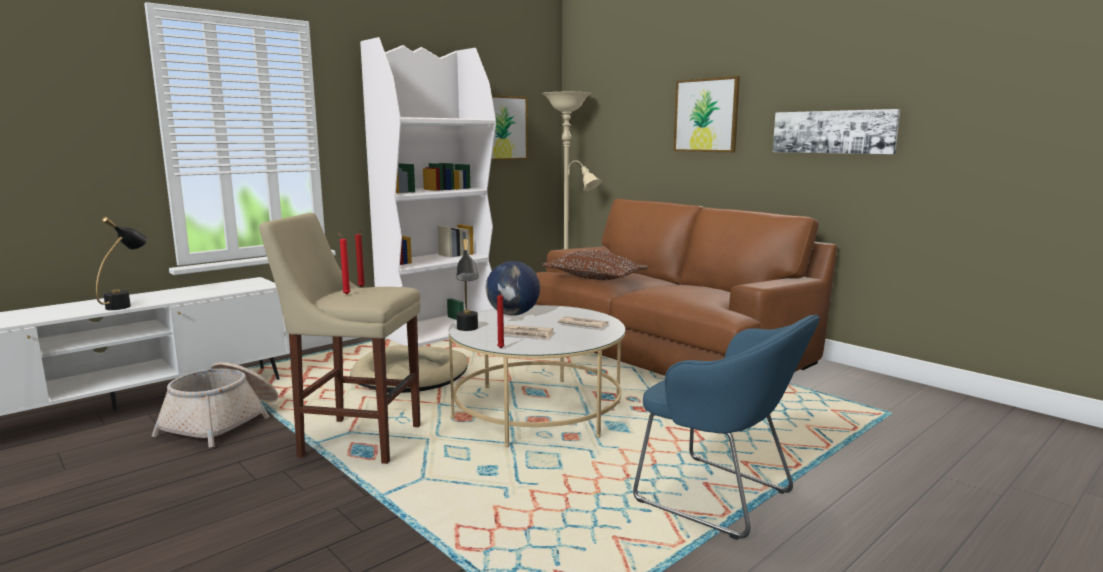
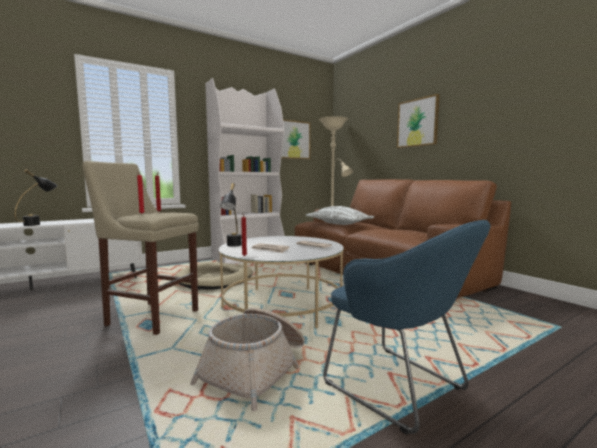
camera: 10 degrees right, 5 degrees down
(224, 421) = (83, 299): basket -> basket (256, 369)
(513, 314) = (271, 239): globe -> none
(594, 278) = (338, 224): brown pillow -> white pillow
(833, 132) = (507, 121): picture -> none

